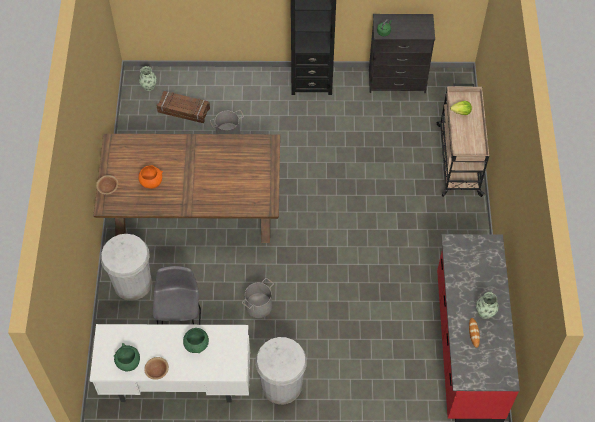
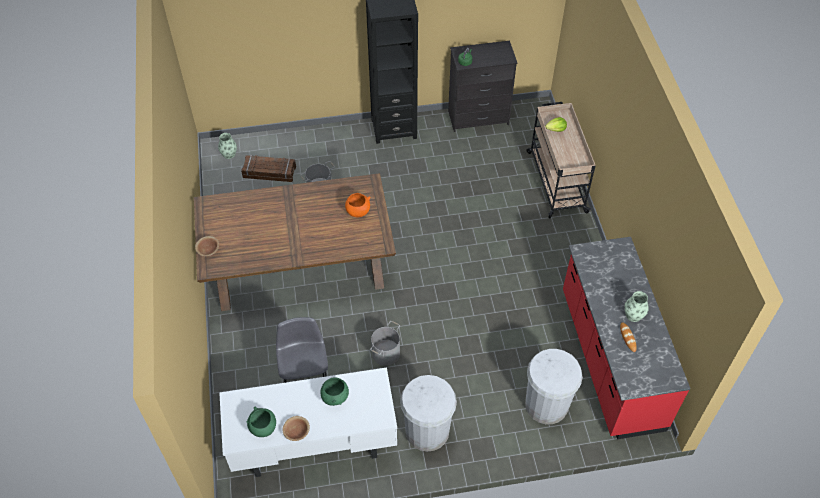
camera: 10 degrees left, 5 degrees down
(132, 283) = (246, 350): white trash can -> white trash can (546, 404)
(151, 183) = (254, 238): orange bowl -> orange bowl (358, 212)

